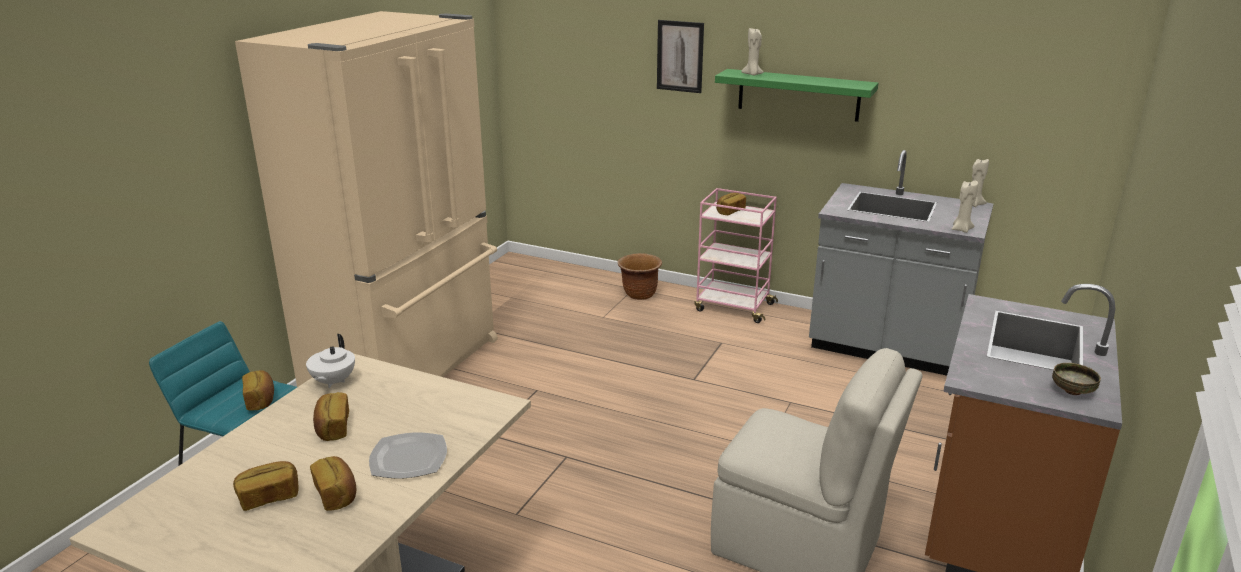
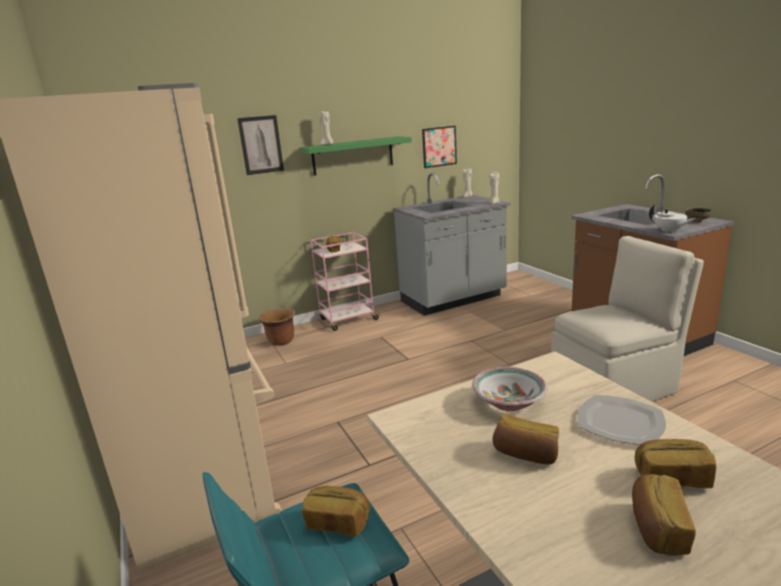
camera: 50 degrees left, 5 degrees down
(333, 382) = (422, 436): white teapot -> white teapot (669, 231)
(408, 401) = (508, 402): none -> bowl
(948, 112) = (439, 146): none -> picture

